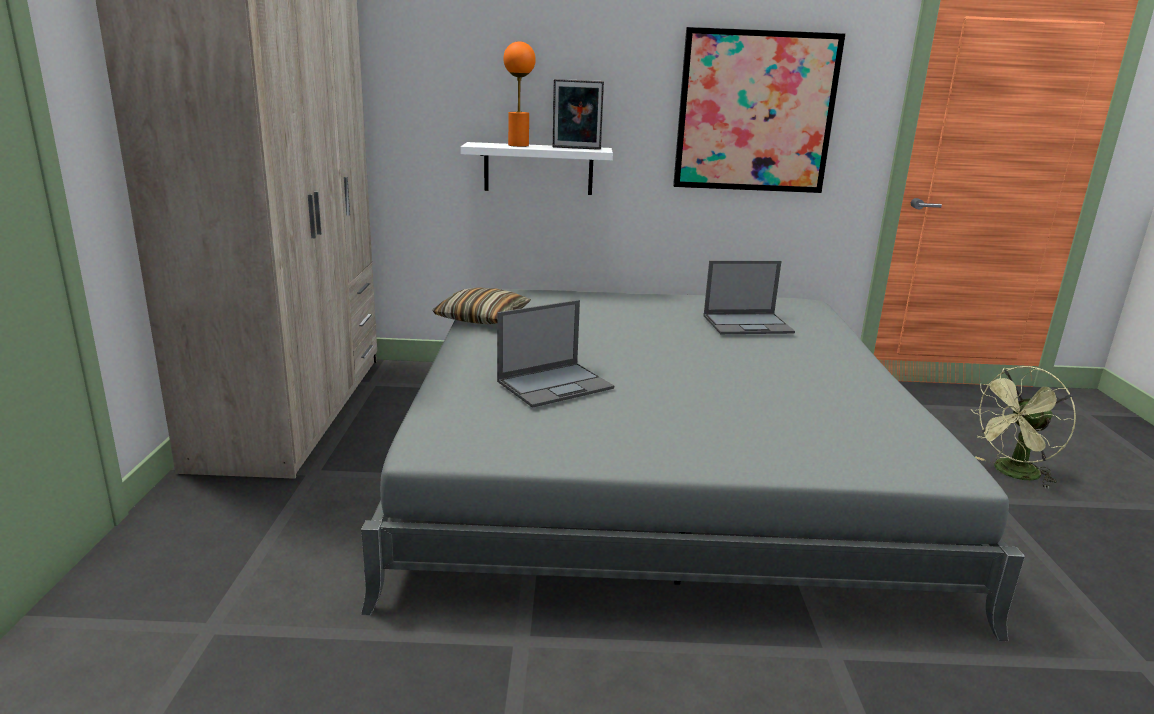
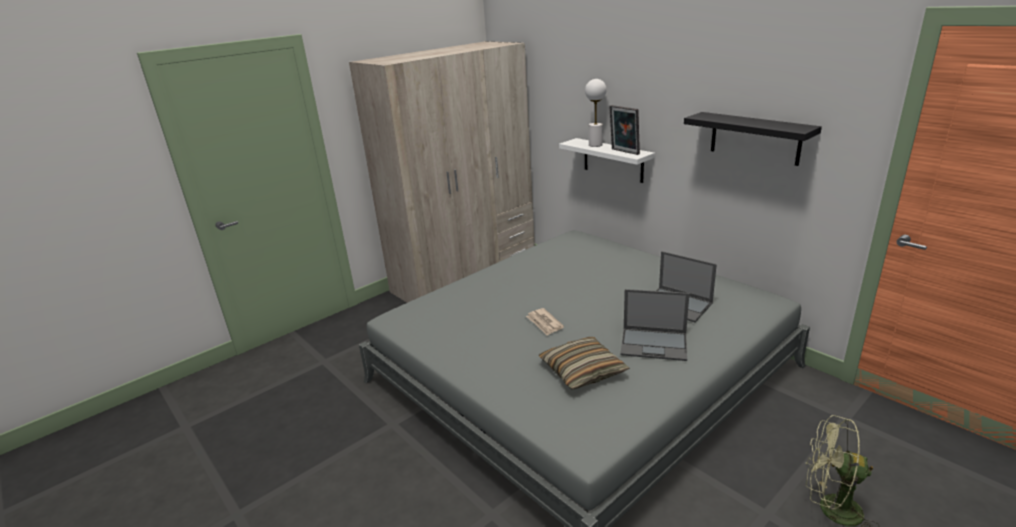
camera: 50 degrees right, 5 degrees up
(482, 318) = (536, 252): pillow -> pillow (582, 371)
(518, 145) = (595, 145): orange table lamp -> white table lamp
(556, 384) = (490, 306): laptop -> laptop (654, 344)
(661, 379) = (544, 323): none -> newspaper
(755, 112) = (755, 138): picture -> black shelf

